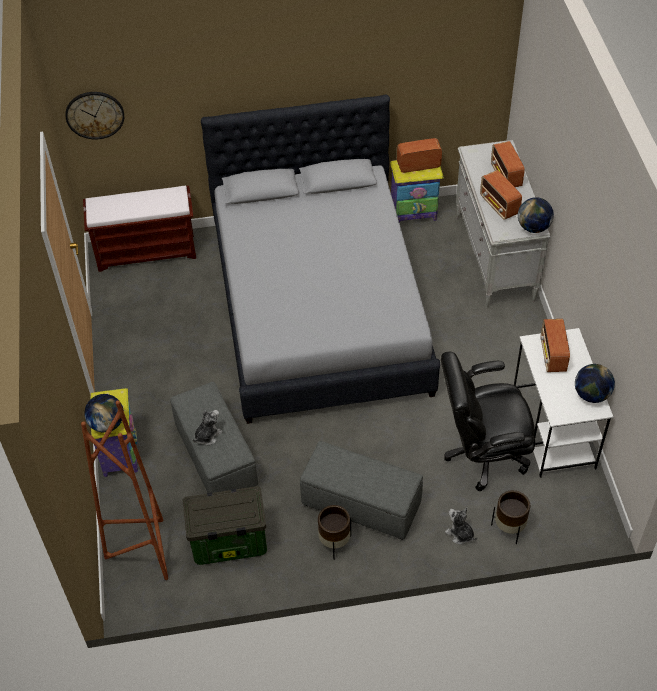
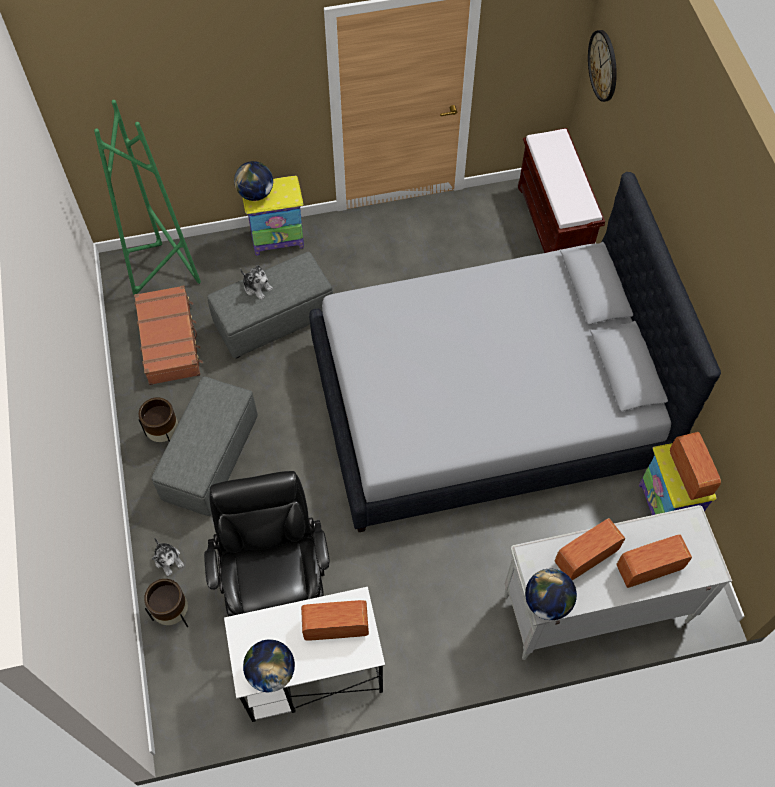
camera: 85 degrees right, 10 degrees up
(144, 552) = (165, 273): brown clothes rack -> green clothes rack
(228, 544) = (170, 340): storage box -> brown suitcase
(460, 534) = (168, 559): plush toy -> plush toy turned 105 degrees clockwise

